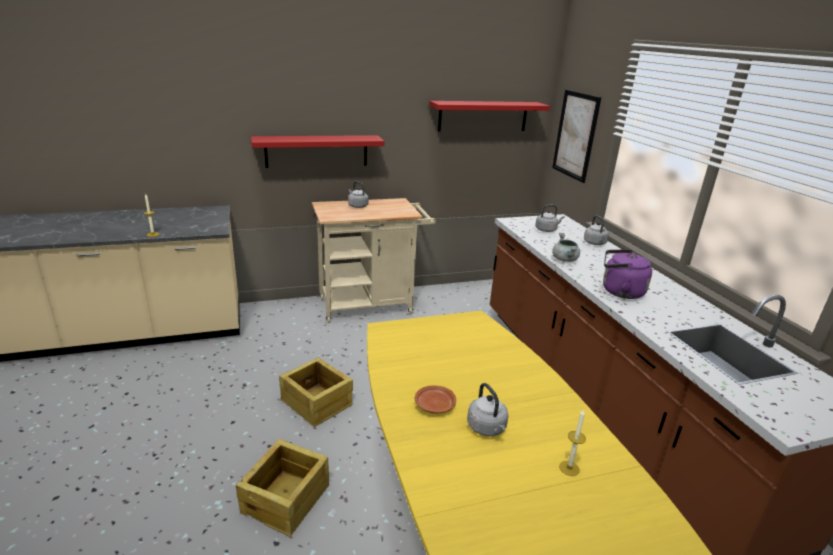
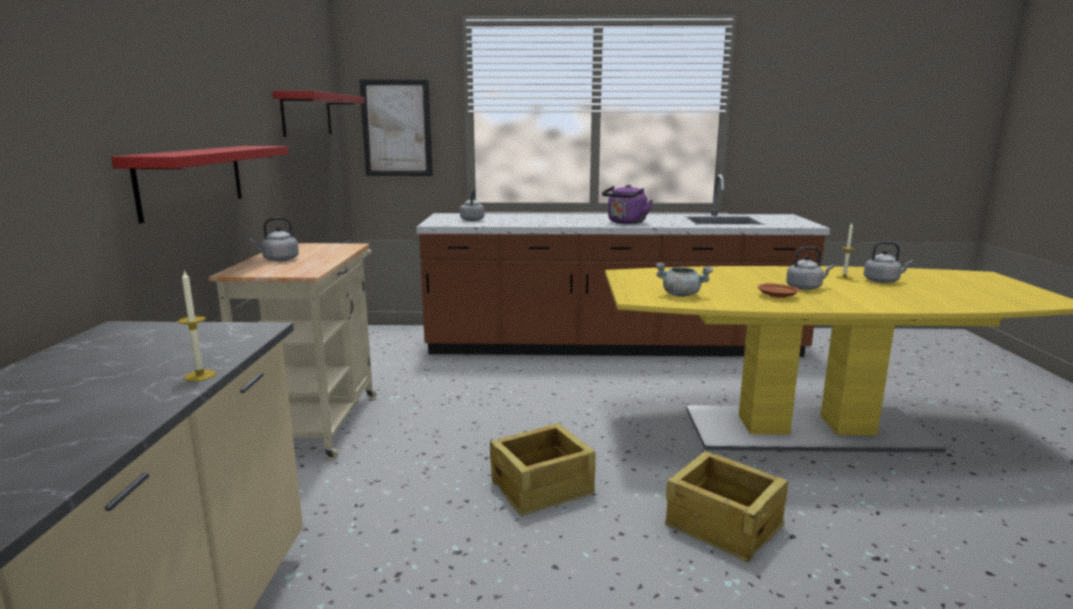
camera: 70 degrees left, 10 degrees down
(565, 260) = (552, 224): grey cooking pot -> grey cooking pot (681, 295)
(595, 243) = (520, 215): grey kettle -> grey kettle (883, 281)

